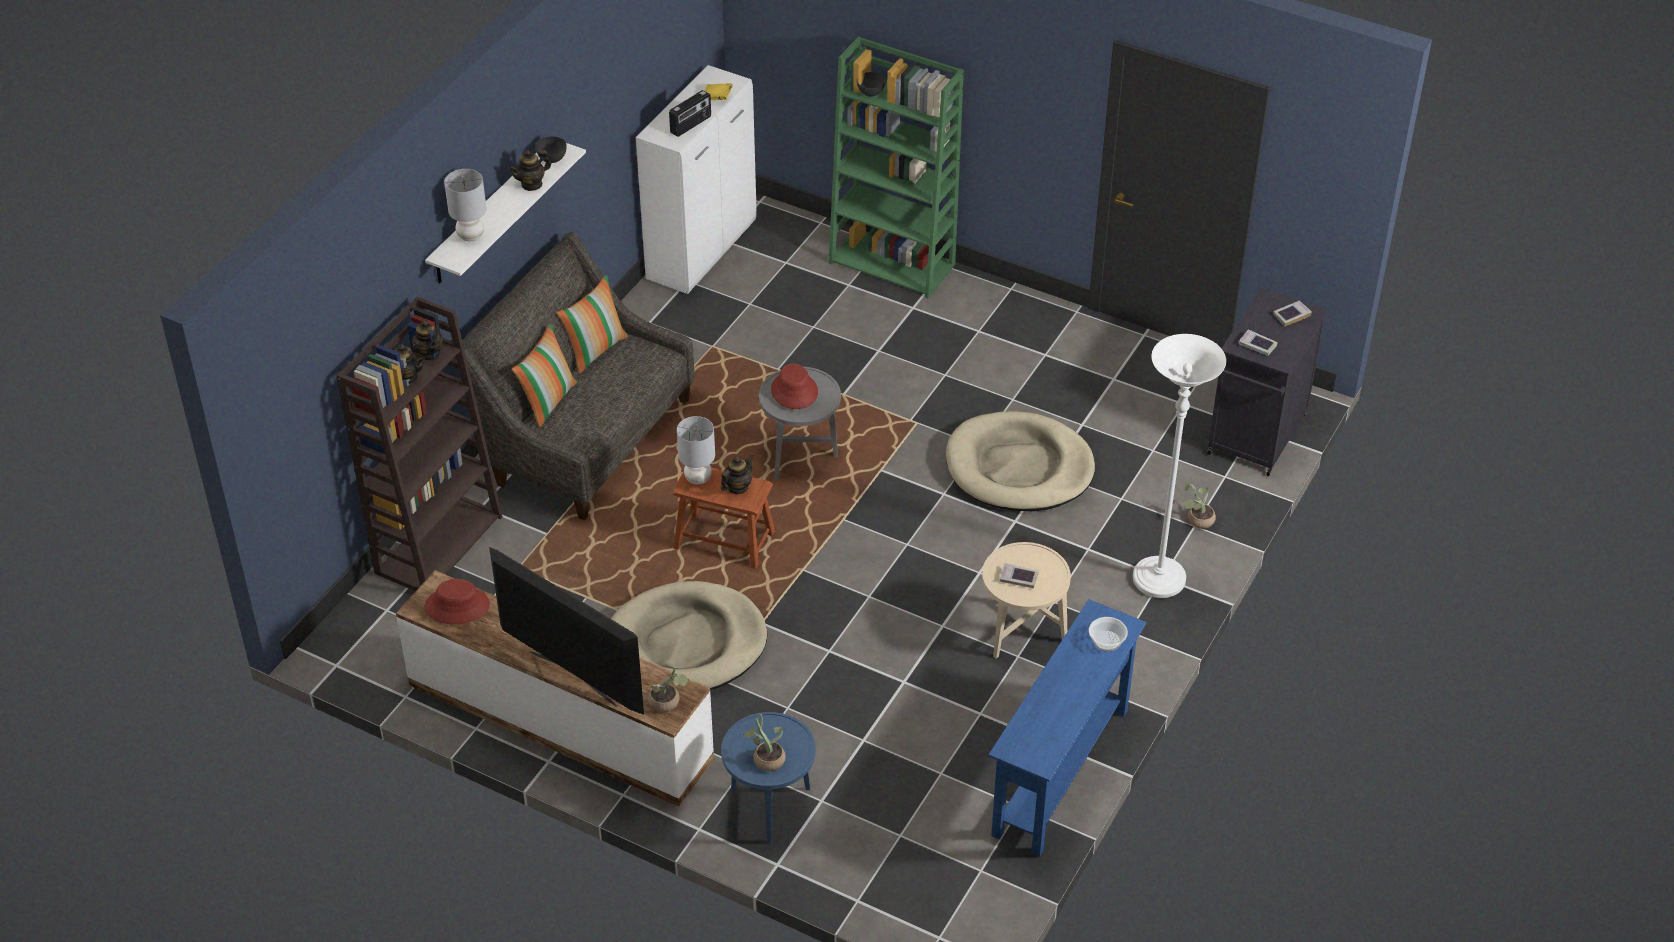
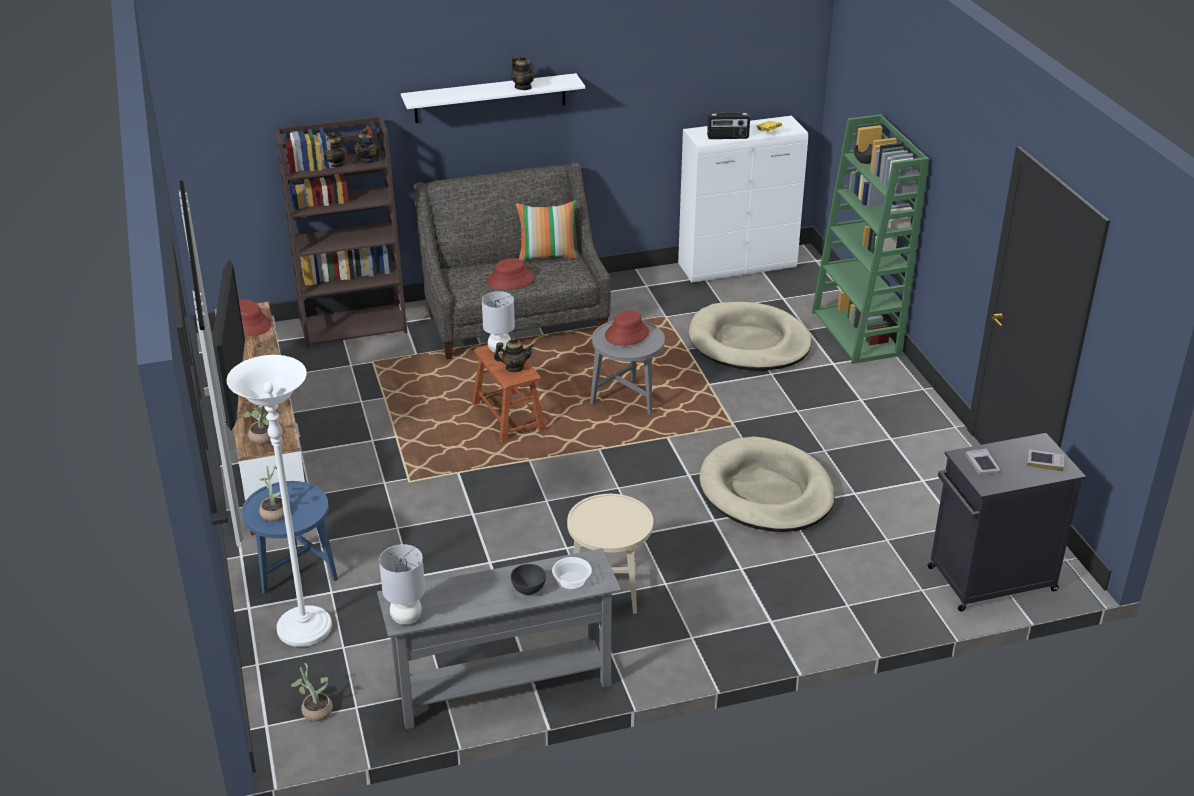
camera: 45 degrees right, 10 degrees down
(471, 236) = (444, 94): grey table lamp -> grey table lamp (406, 618)
(532, 184) = (523, 87): teapot -> teapot turned 135 degrees counterclockwise
(548, 400) = (479, 265): pillow -> none
(552, 159) = (557, 81): grey bowl -> grey bowl (529, 589)
(603, 399) = (510, 280): none -> red hat
(687, 643) = (398, 455): beige dog bed -> beige dog bed (749, 342)
(1018, 578) = (600, 519): book -> none
(1061, 772) = (504, 689): blue console table -> grey console table
(1159, 580) = (765, 621): white floor lamp -> white floor lamp (304, 629)
(1197, 520) = (854, 603): potted plant -> potted plant (314, 710)

